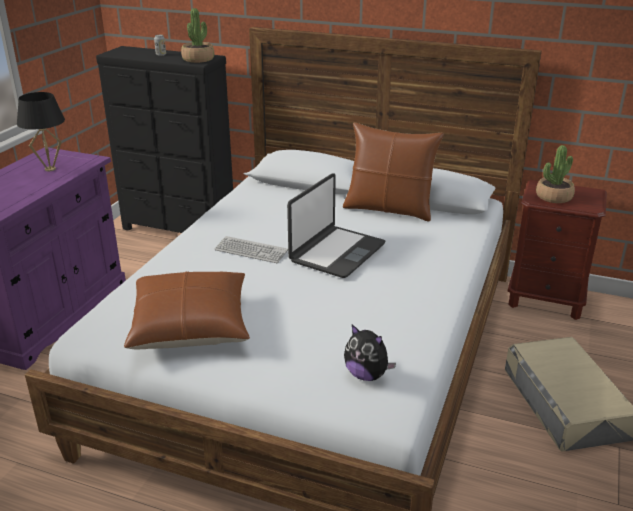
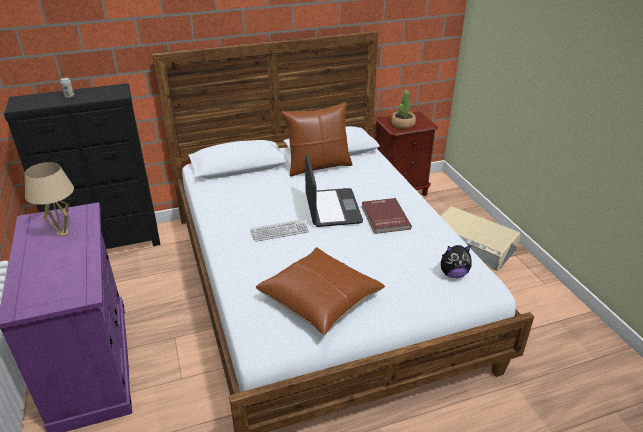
camera: 40 degrees left, 5 degrees up
(50, 169) = (63, 233): black table lamp -> beige table lamp
(198, 59) = (113, 92): potted plant -> none
(380, 284) = (384, 217): none -> red book

